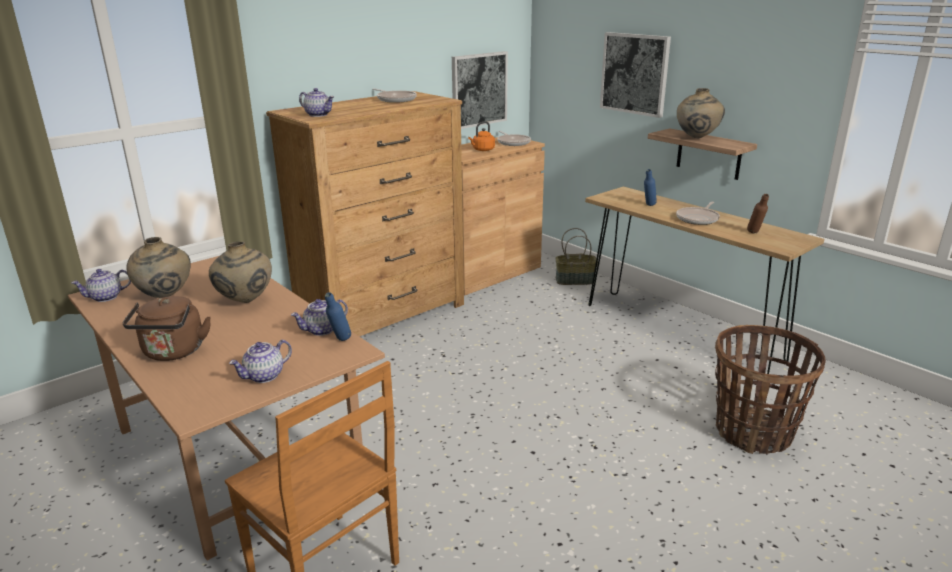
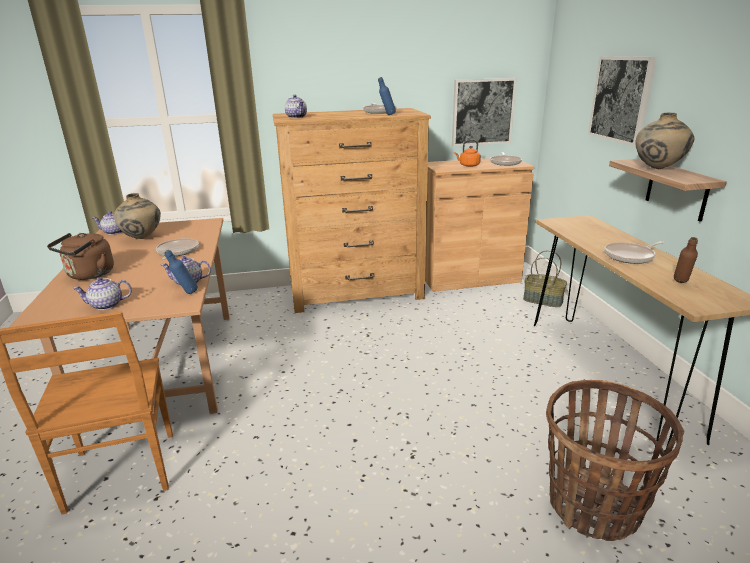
camera: 30 degrees right, 0 degrees up
(245, 302) = (177, 252): beige vase -> frying pan
(648, 206) = (591, 236): blue bottle -> blue bottle (387, 115)

